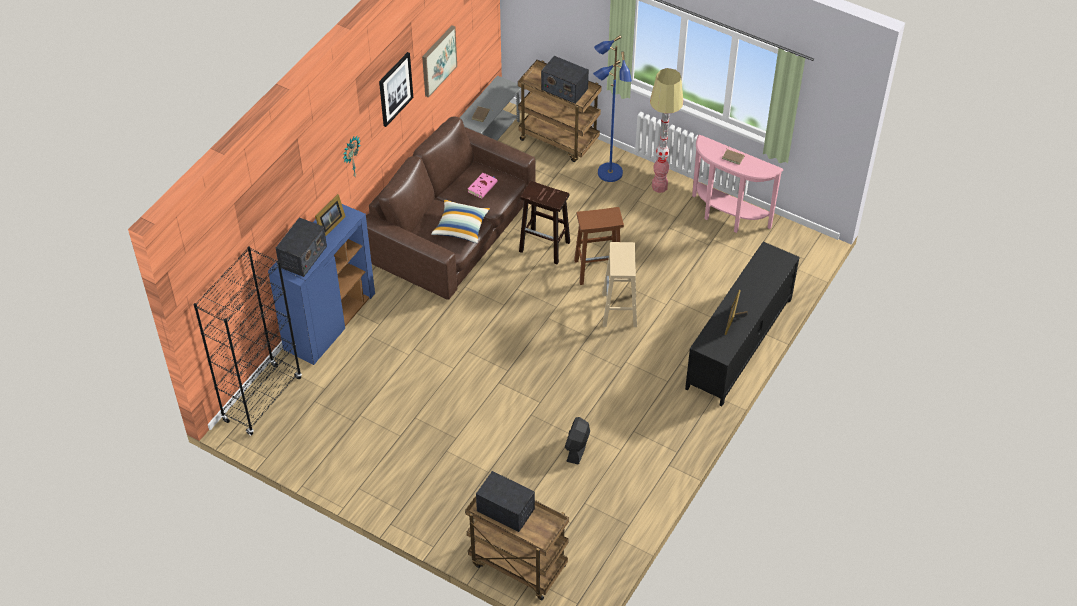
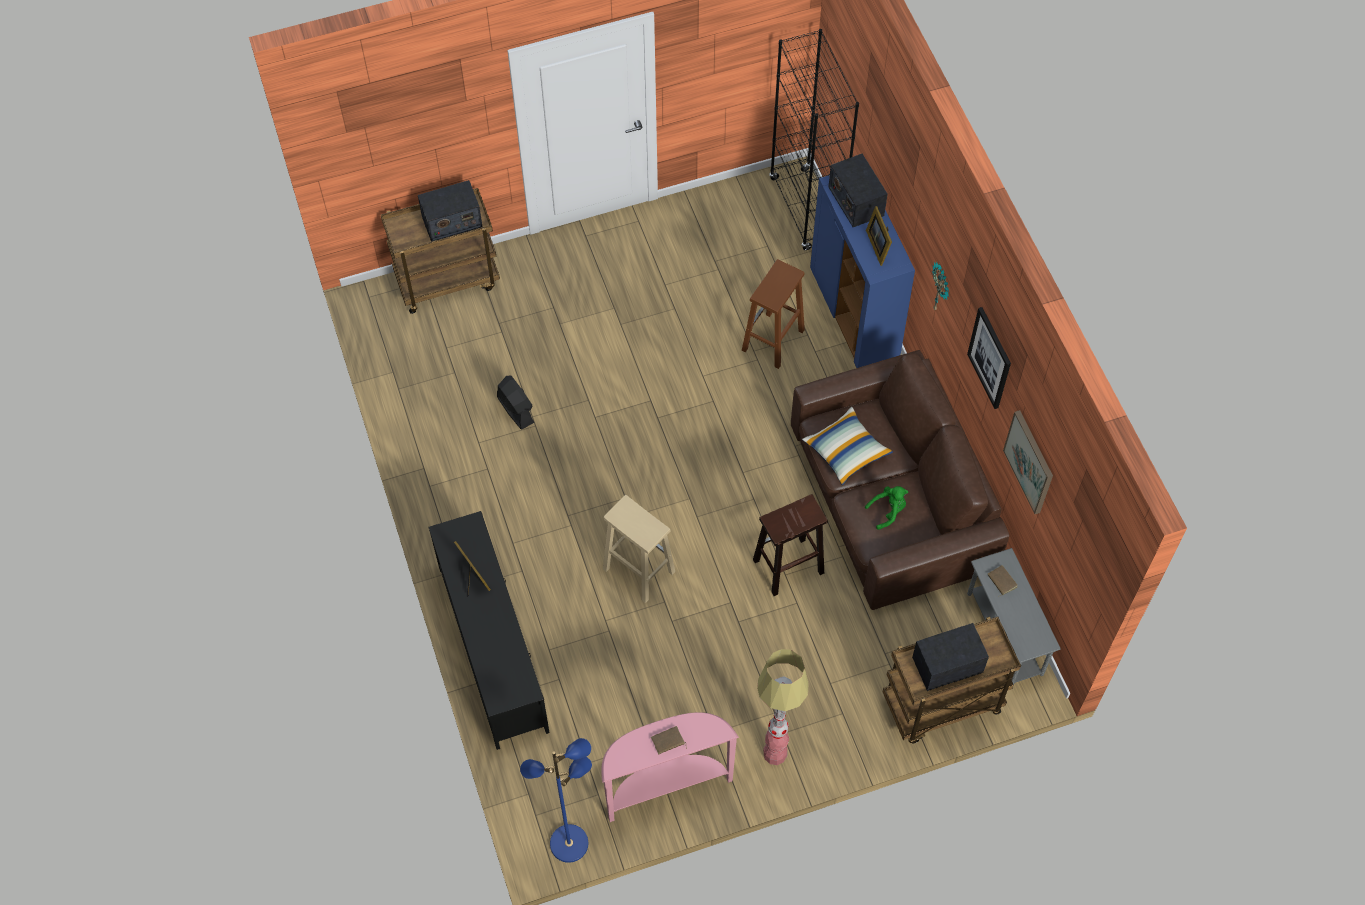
camera: 130 degrees right, 10 degrees up
(483, 186) = (888, 511): pink book -> green plush toy
(598, 269) = (710, 593): brown stool -> brown stool (772, 341)
(609, 173) = (842, 717): blue floor lamp -> blue floor lamp (569, 842)

